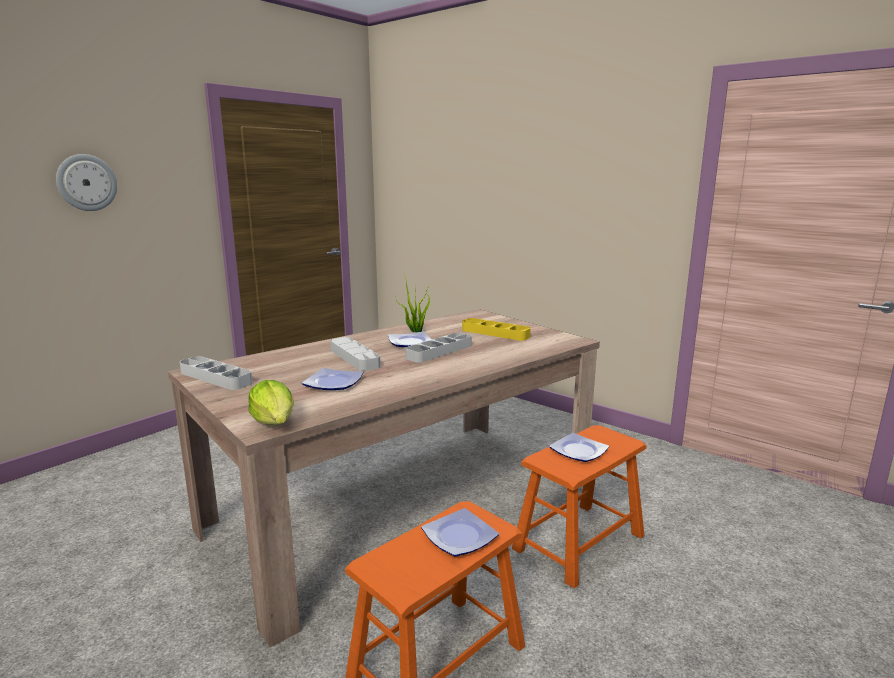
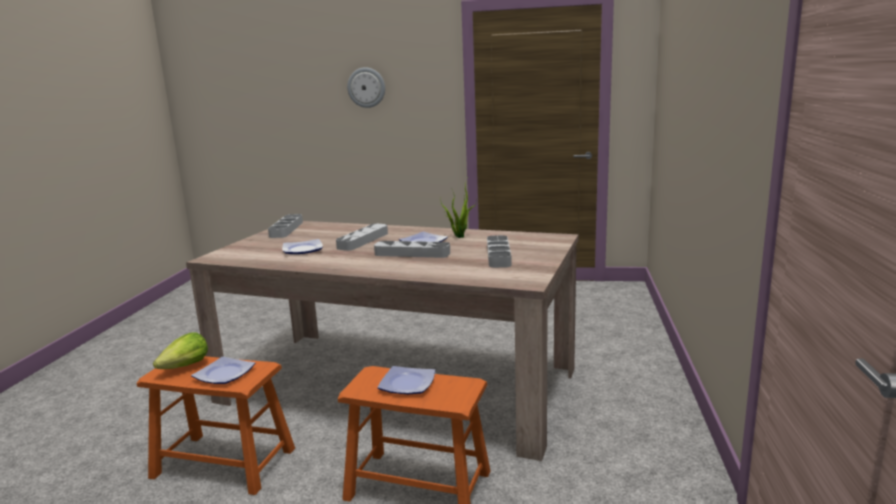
camera: 60 degrees right, 0 degrees up
(275, 422) = (222, 257): lettuce -> lettuce (186, 366)
(495, 333) = (498, 255): yellow tray -> grey tray

